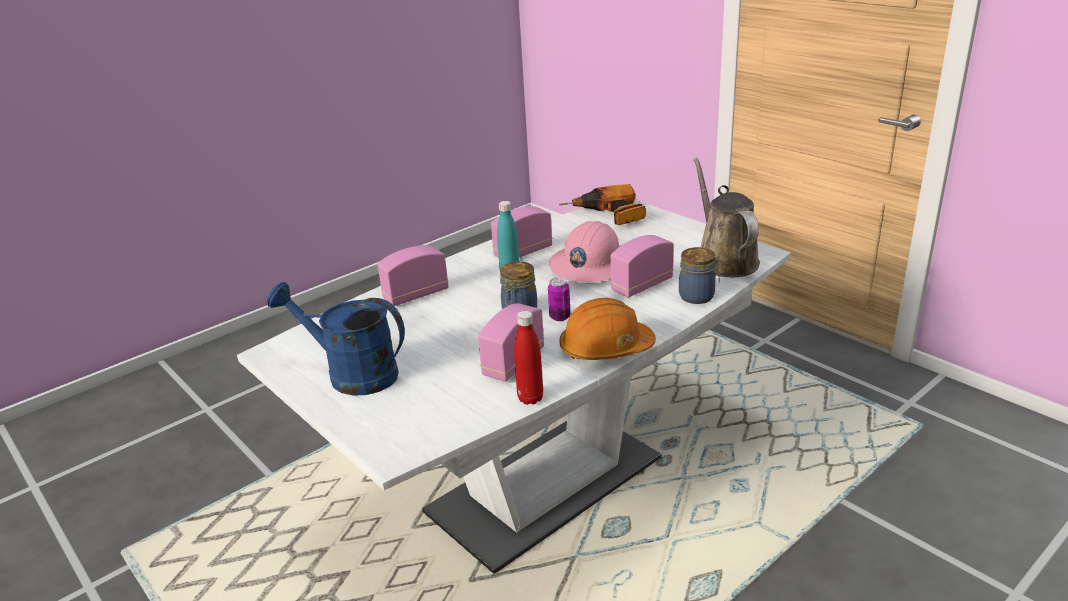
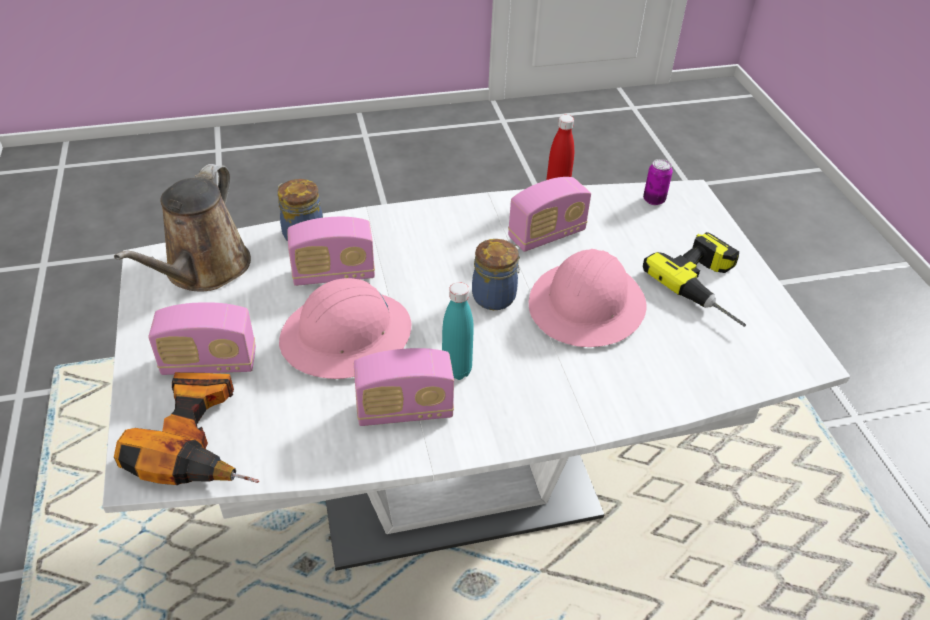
camera: 155 degrees left, 15 degrees up
(351, 374) = (711, 287): blue watering can -> power drill
(416, 295) = (600, 385): radio -> radio (209, 363)
(448, 328) = (587, 306): none -> pink hard hat
(559, 317) = (460, 269): can -> can (654, 200)
(605, 349) = (453, 215): orange hard hat -> none

